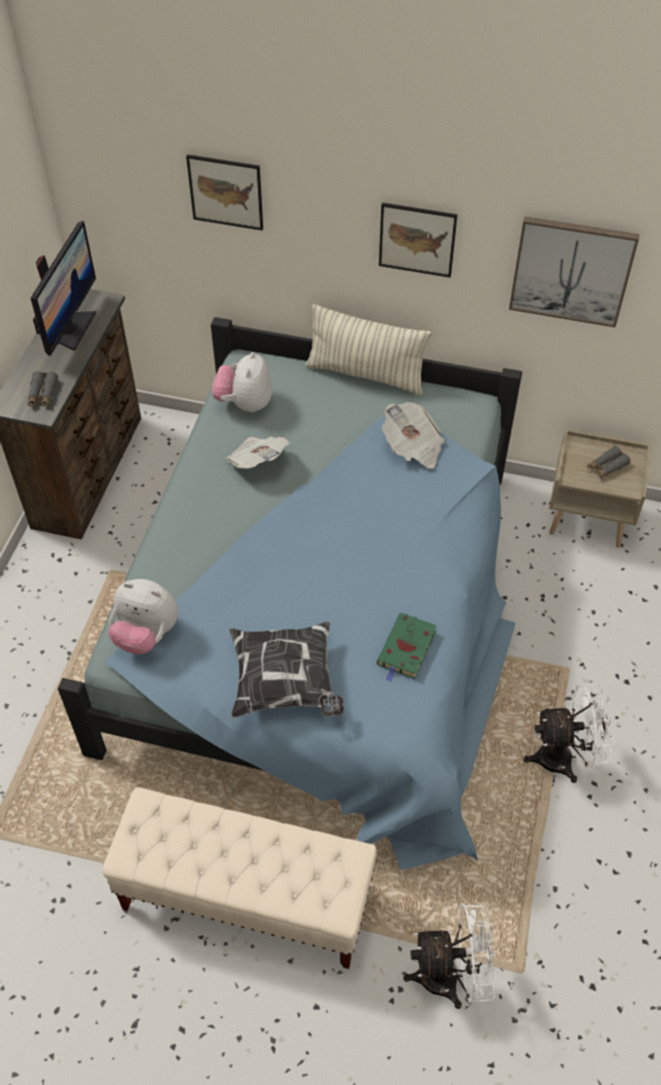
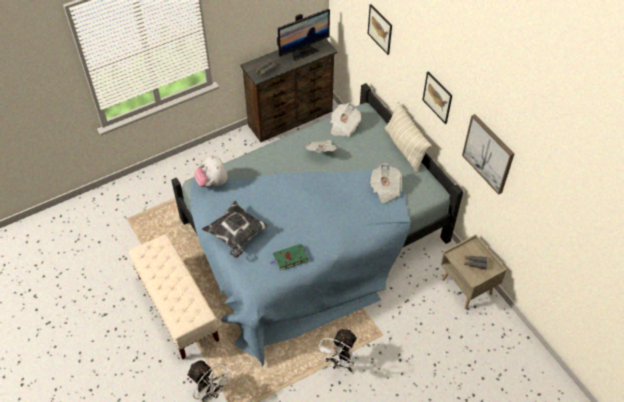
camera: 45 degrees right, 0 degrees up
(245, 403) = (343, 126): plush toy -> newspaper
(564, 758) = (339, 363): white fan -> white fan turned 75 degrees clockwise

